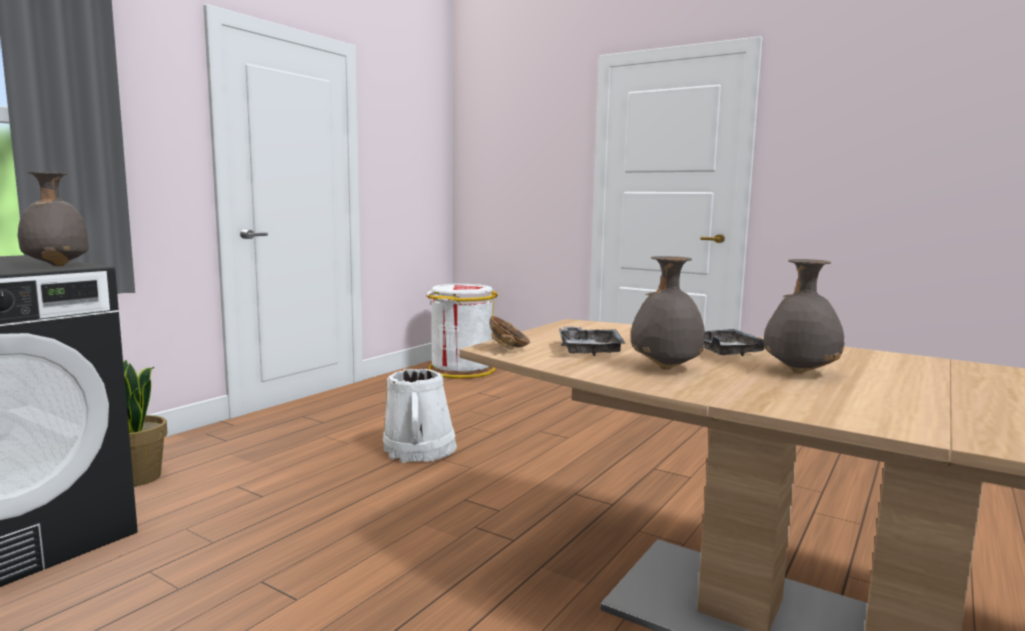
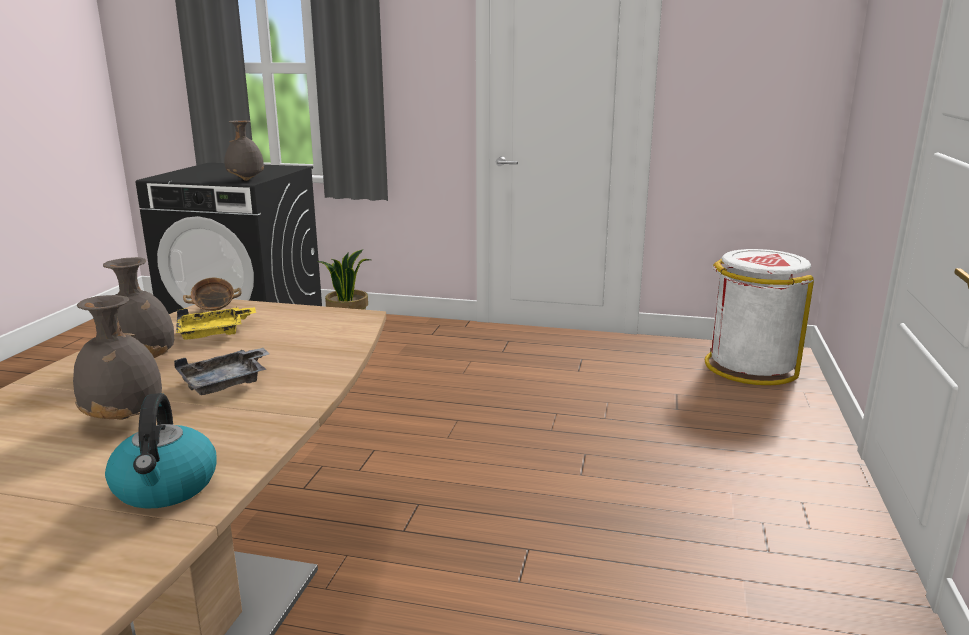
camera: 70 degrees right, 10 degrees up
(419, 450) = (471, 405): white bucket -> none
(589, 350) = (214, 333): grey tray -> yellow tray
(911, 364) = (166, 487): none -> kettle

